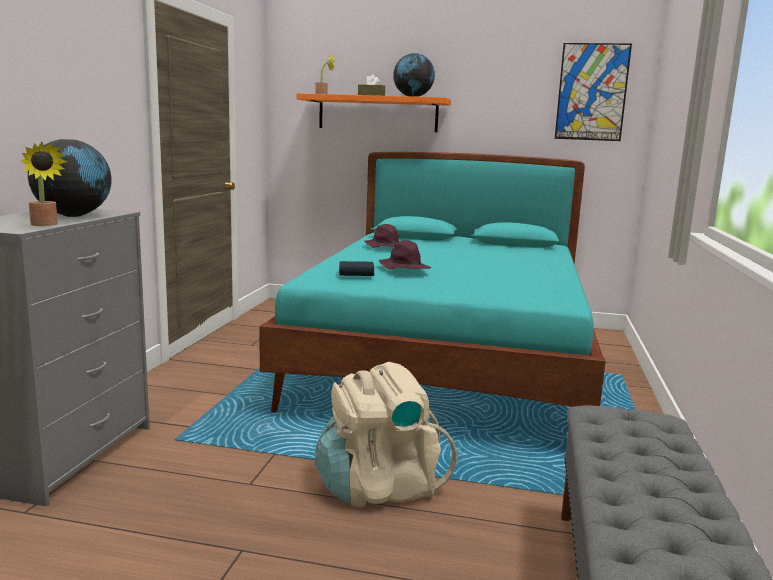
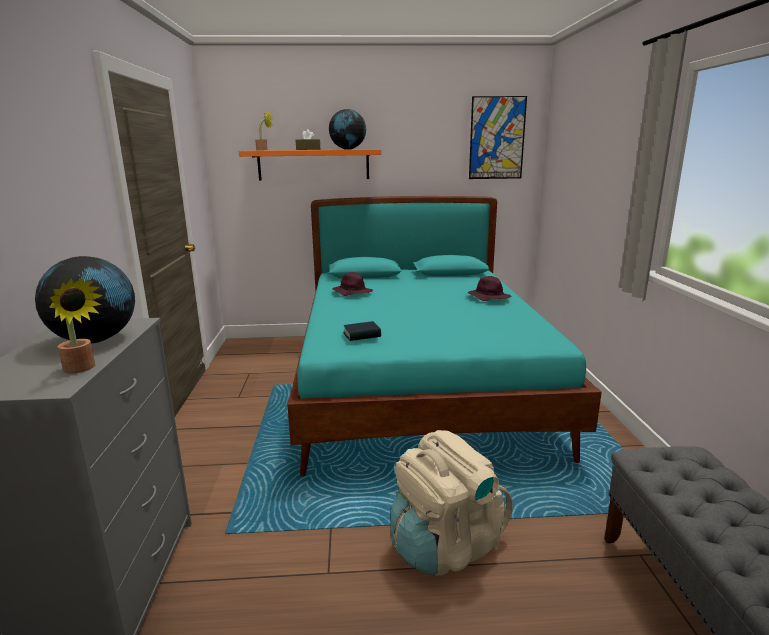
camera: 15 degrees left, 5 degrees up
(404, 268) = (396, 321): purple hat -> purple hat (488, 297)

